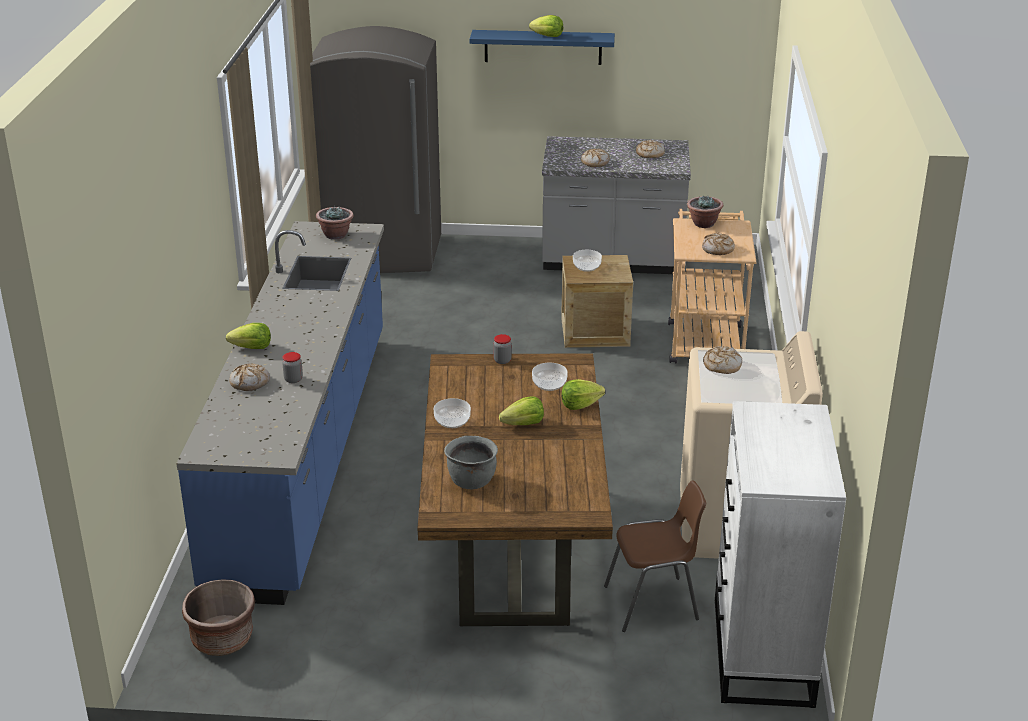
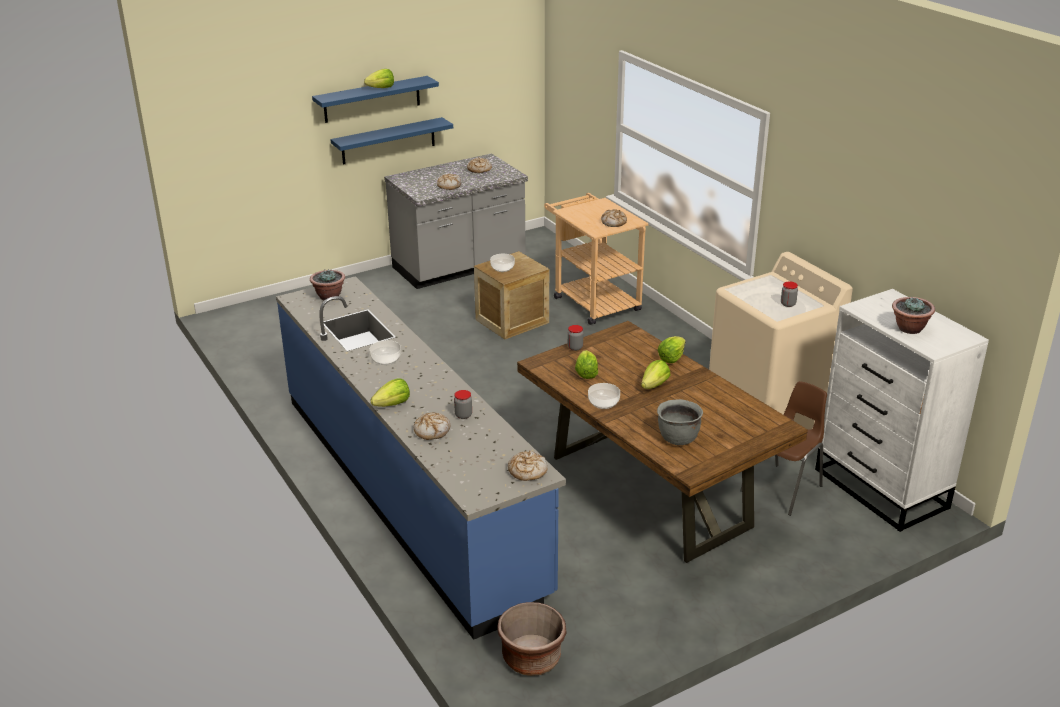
camera: 35 degrees left, 0 degrees up
(382, 253) = (271, 317): grey fridge -> none
(477, 388) = (586, 373): none -> lettuce
(549, 384) = (631, 352): bowl -> bowl (386, 359)
(558, 98) = (388, 141): none -> blue shelf
(703, 224) = (579, 208): potted plant -> potted plant (909, 329)
(721, 365) = (753, 293): bread -> bread (527, 471)
(742, 389) = (788, 304): none -> jar

